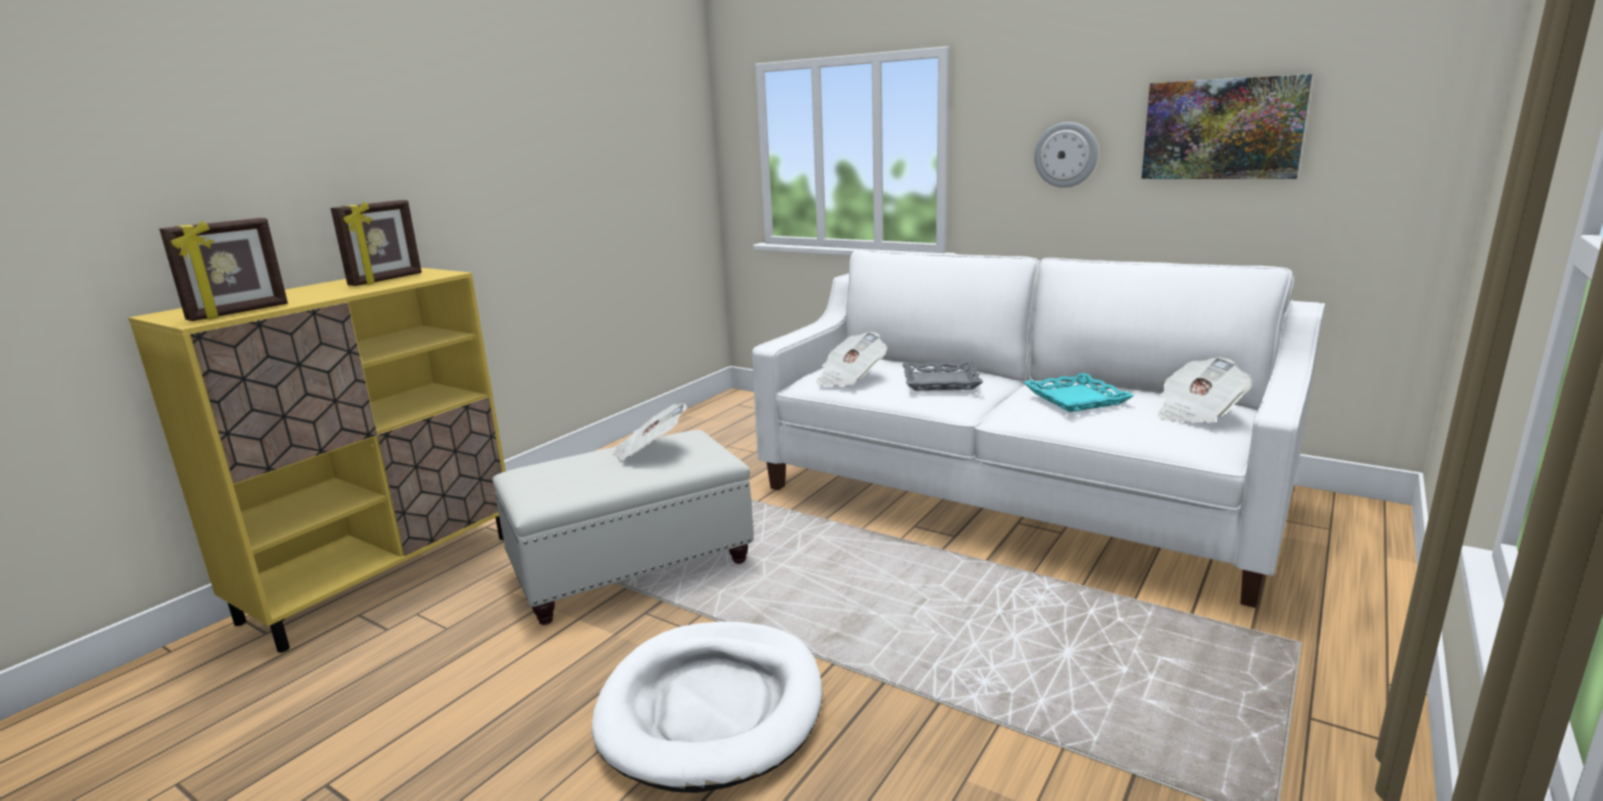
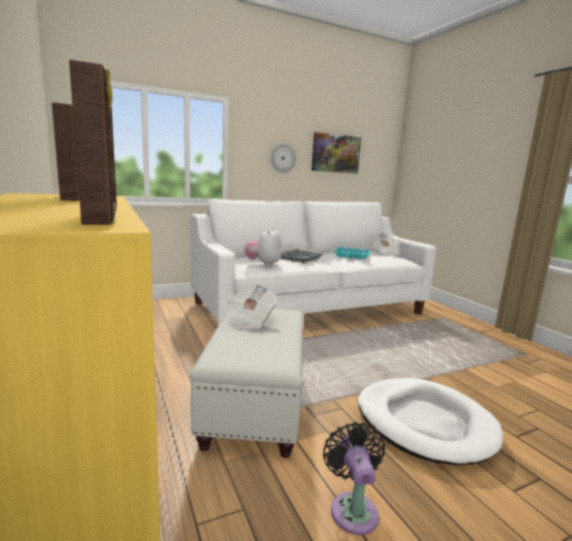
camera: 60 degrees left, 5 degrees down
(478, 691) = (353, 508): none -> black fan
(850, 378) = (263, 264): newspaper -> plush toy

